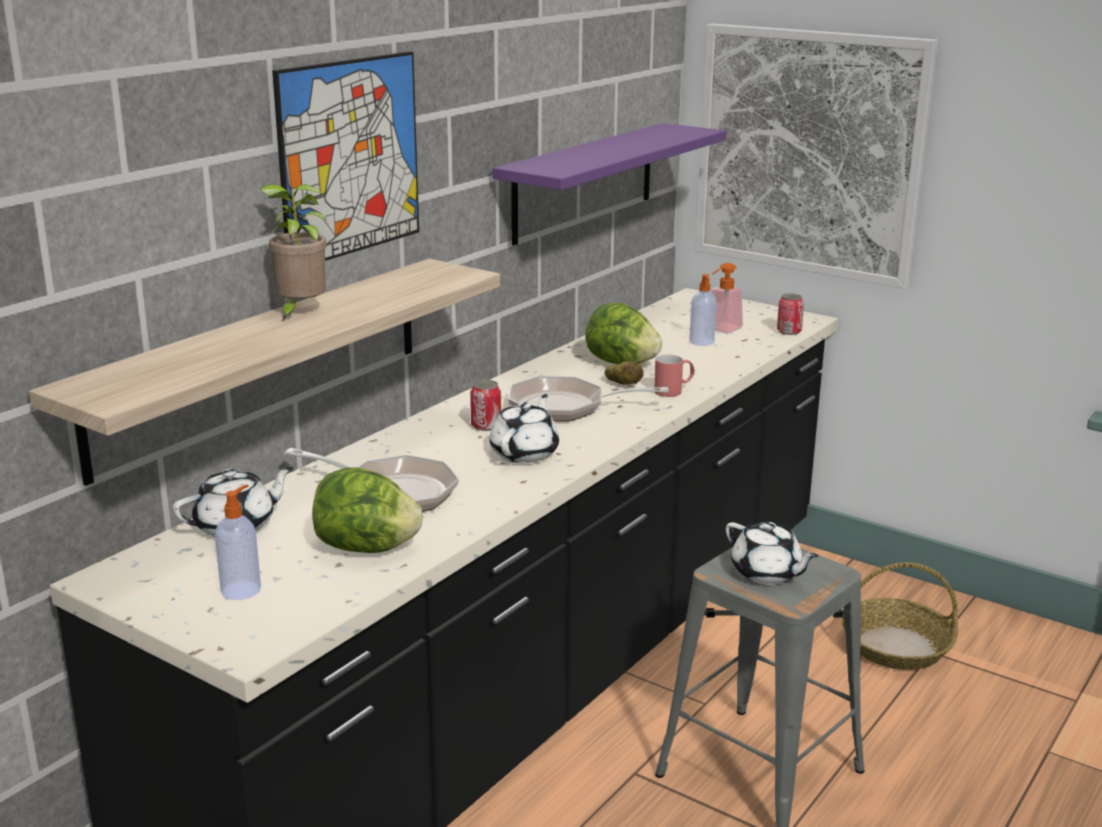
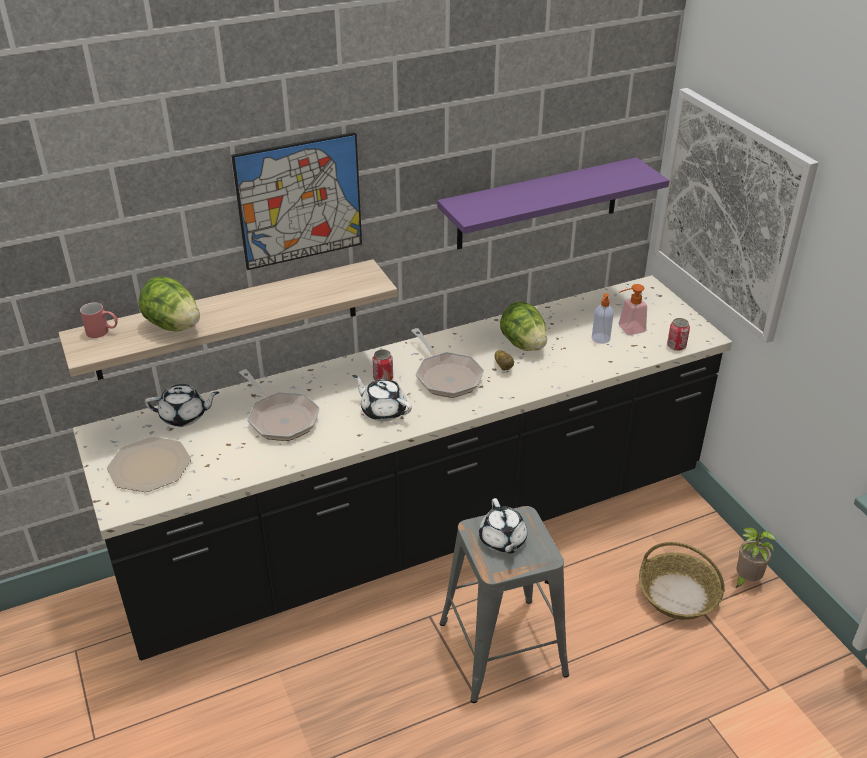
camera: 30 degrees right, 15 degrees up
(242, 589) = (149, 466): soap dispenser -> plate
(299, 312) = (244, 298): potted plant -> potted plant (745, 580)
(366, 548) = (230, 458): lettuce -> lettuce (173, 325)
(525, 453) = (383, 410): white teapot -> white teapot turned 105 degrees counterclockwise
(565, 407) = (446, 376): frying pan -> frying pan turned 150 degrees counterclockwise
(674, 391) = (530, 383): red mug -> red mug (103, 332)

